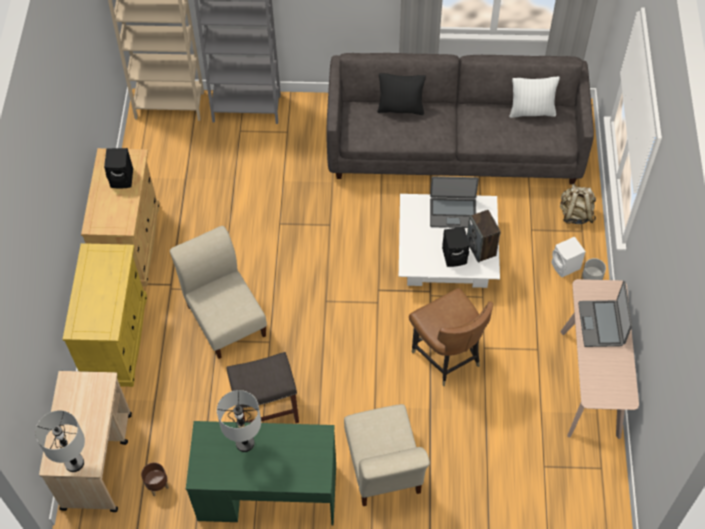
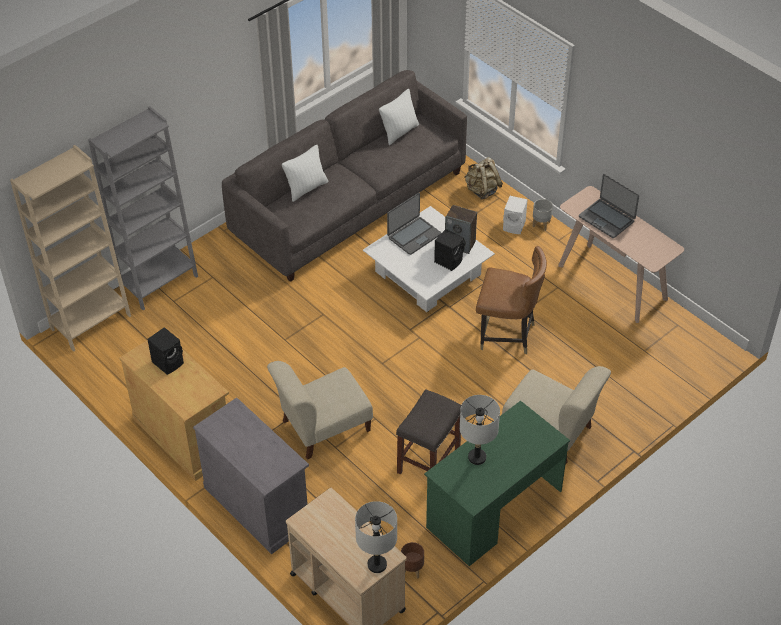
camera: 45 degrees left, 10 degrees down
(116, 339) = (257, 505): yellow cabinet -> grey cabinet
(225, 317) = (322, 428): beige chair -> beige chair turned 45 degrees counterclockwise
(400, 108) = (306, 188): black pillow -> white pillow

